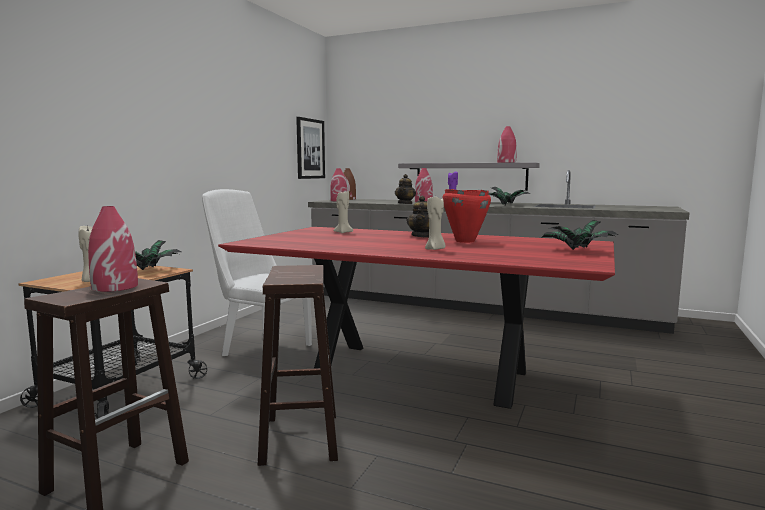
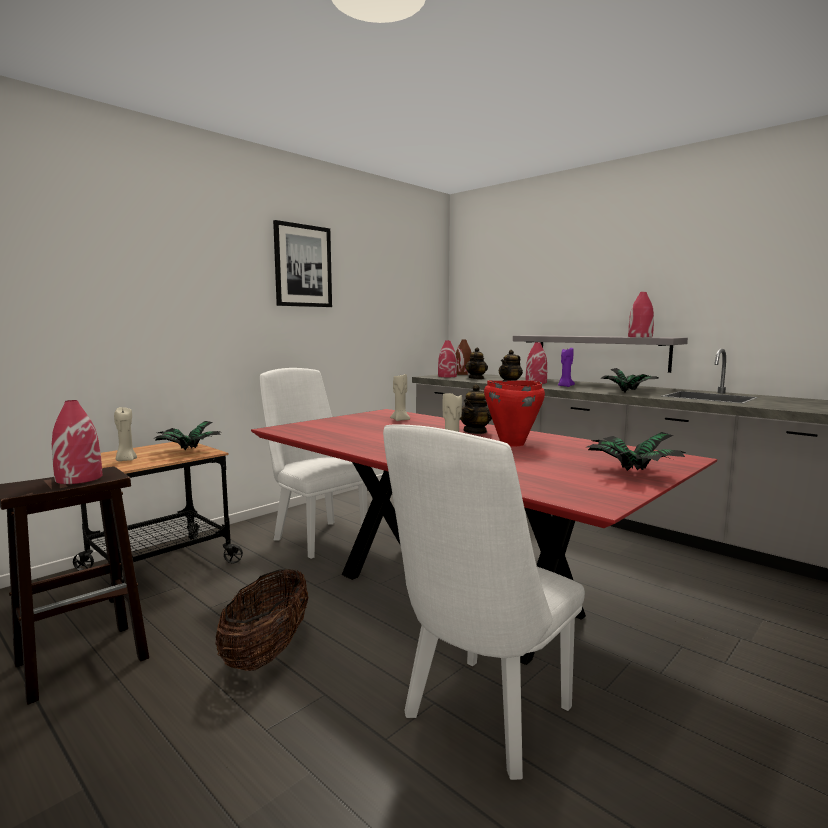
camera: 20 degrees right, 0 degrees up
(299, 437) = (267, 652): brown stool -> basket
(310, 149) = (424, 318): picture -> picture (303, 266)
(367, 201) = (476, 378): none -> teapot
(509, 447) = (481, 720): none -> white chair

